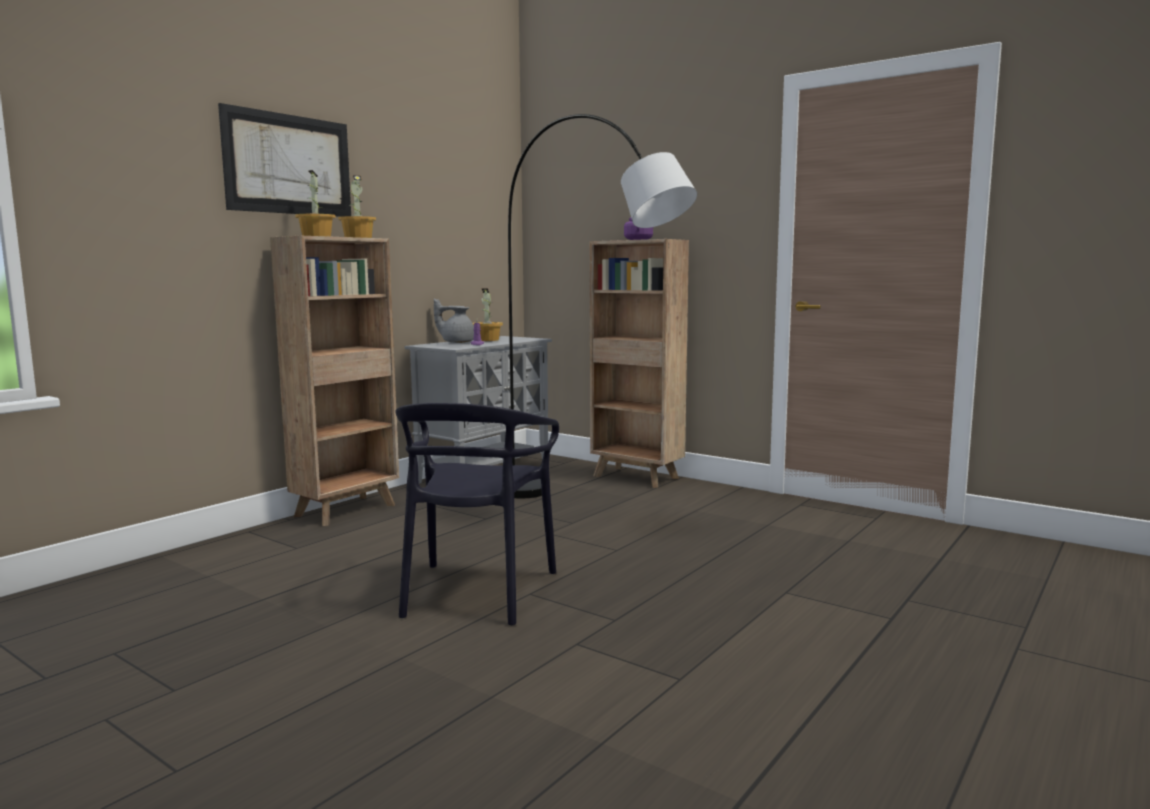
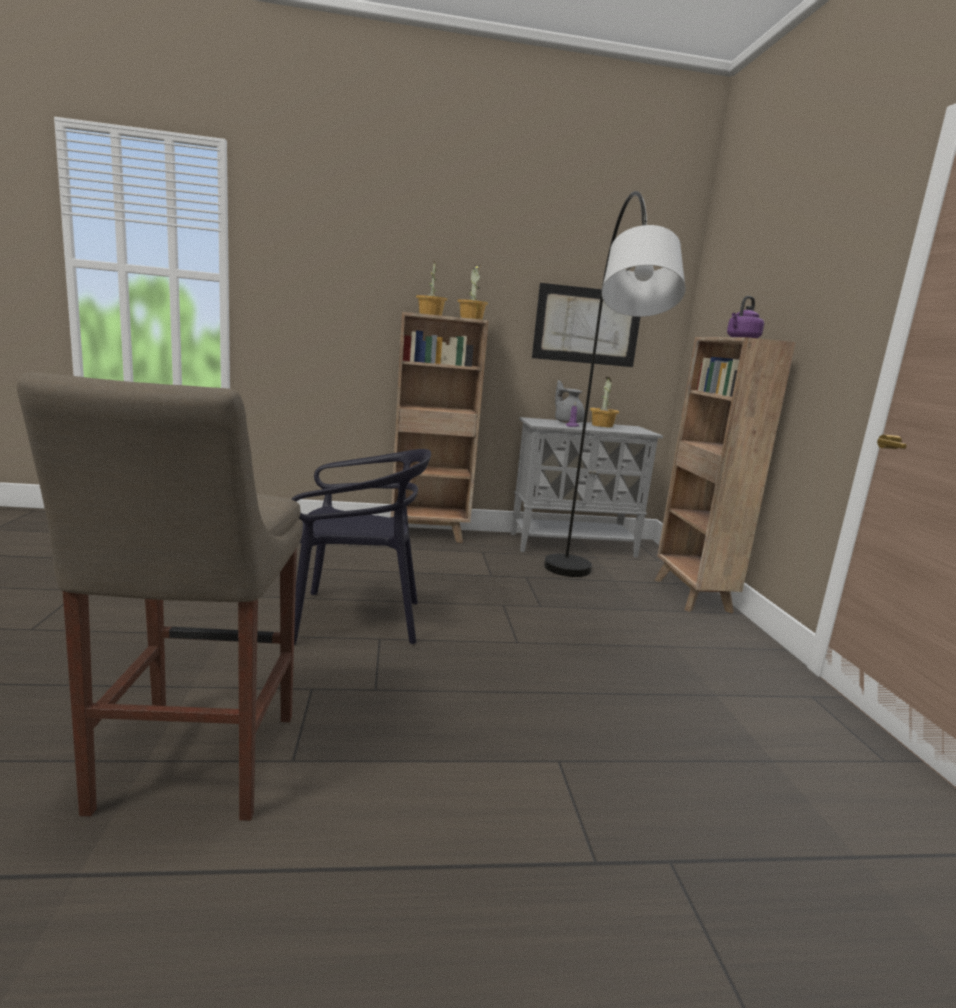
camera: 45 degrees right, 5 degrees up
(289, 164) = (429, 256): picture -> picture (587, 326)
(476, 592) = (356, 619): black chair -> black chair turned 150 degrees counterclockwise
(640, 723) = (193, 767): none -> beige stool

